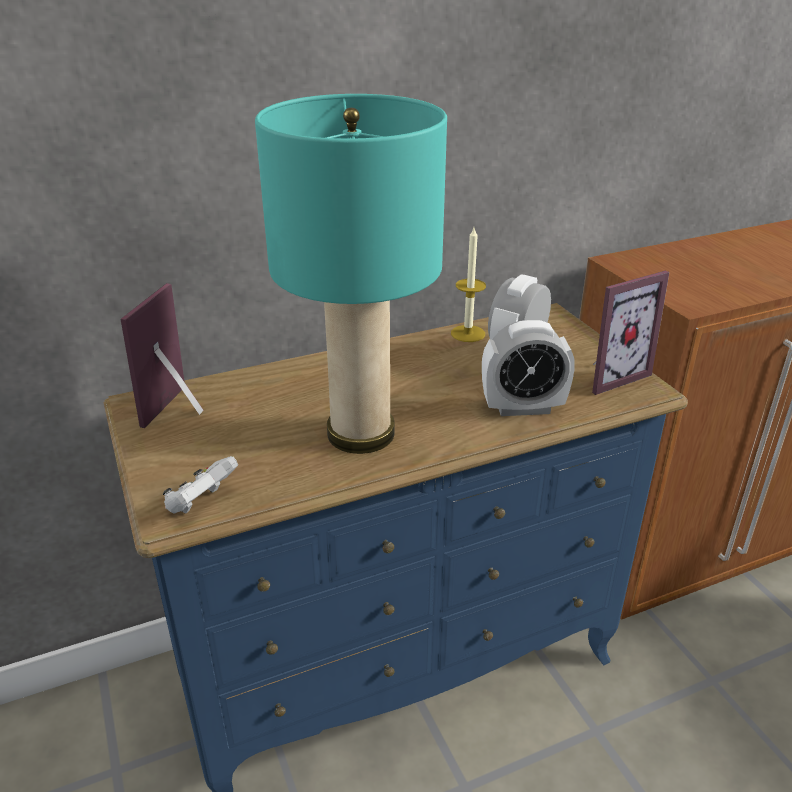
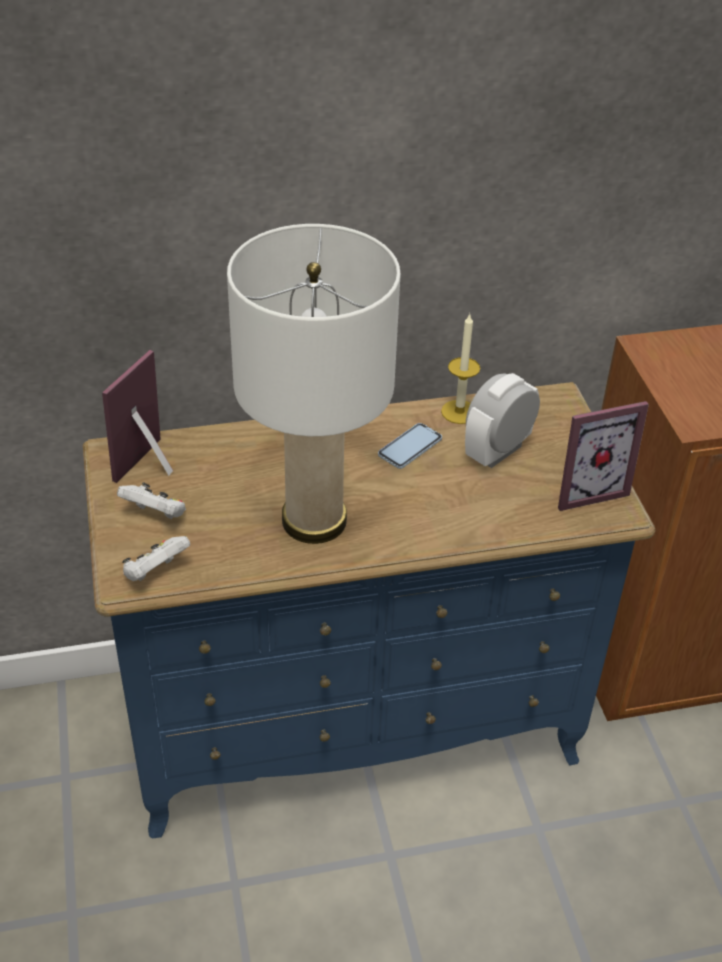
camera: 10 degrees right, 10 degrees up
(192, 450) = (156, 514): none -> white game controller
(361, 433) = (315, 520): turquoise table lamp -> white table lamp
(433, 364) = (410, 447): none -> phone
(523, 408) = (480, 515): alarm clock -> none

